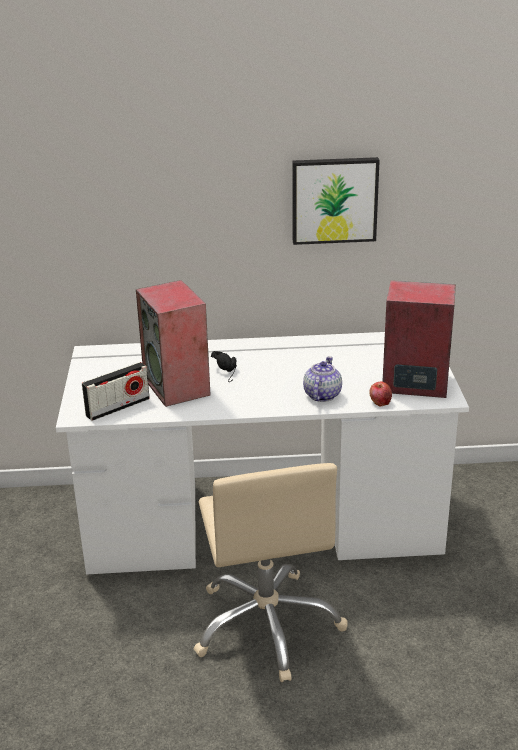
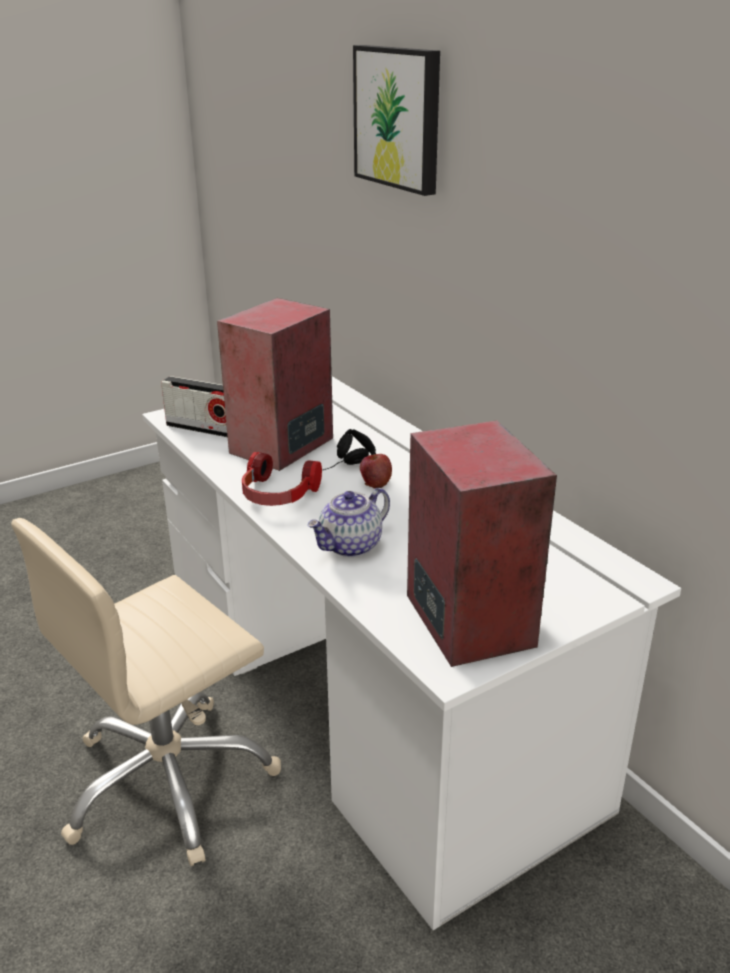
camera: 60 degrees right, 0 degrees up
(241, 402) = (277, 495): none -> headphones
(321, 395) = (351, 546): teapot -> teapot turned 150 degrees clockwise
(334, 200) = (580, 273): picture -> picture (399, 118)
(380, 402) = (375, 602): apple -> apple (375, 482)

